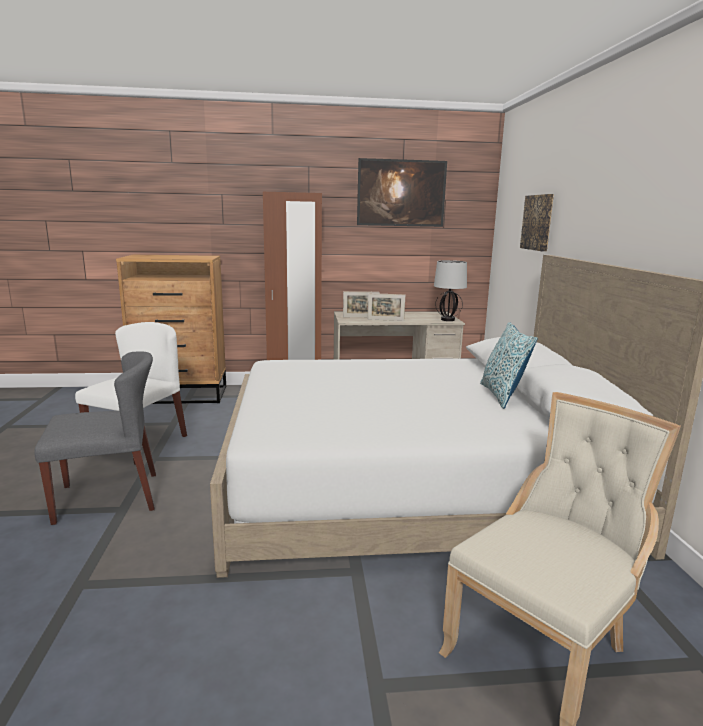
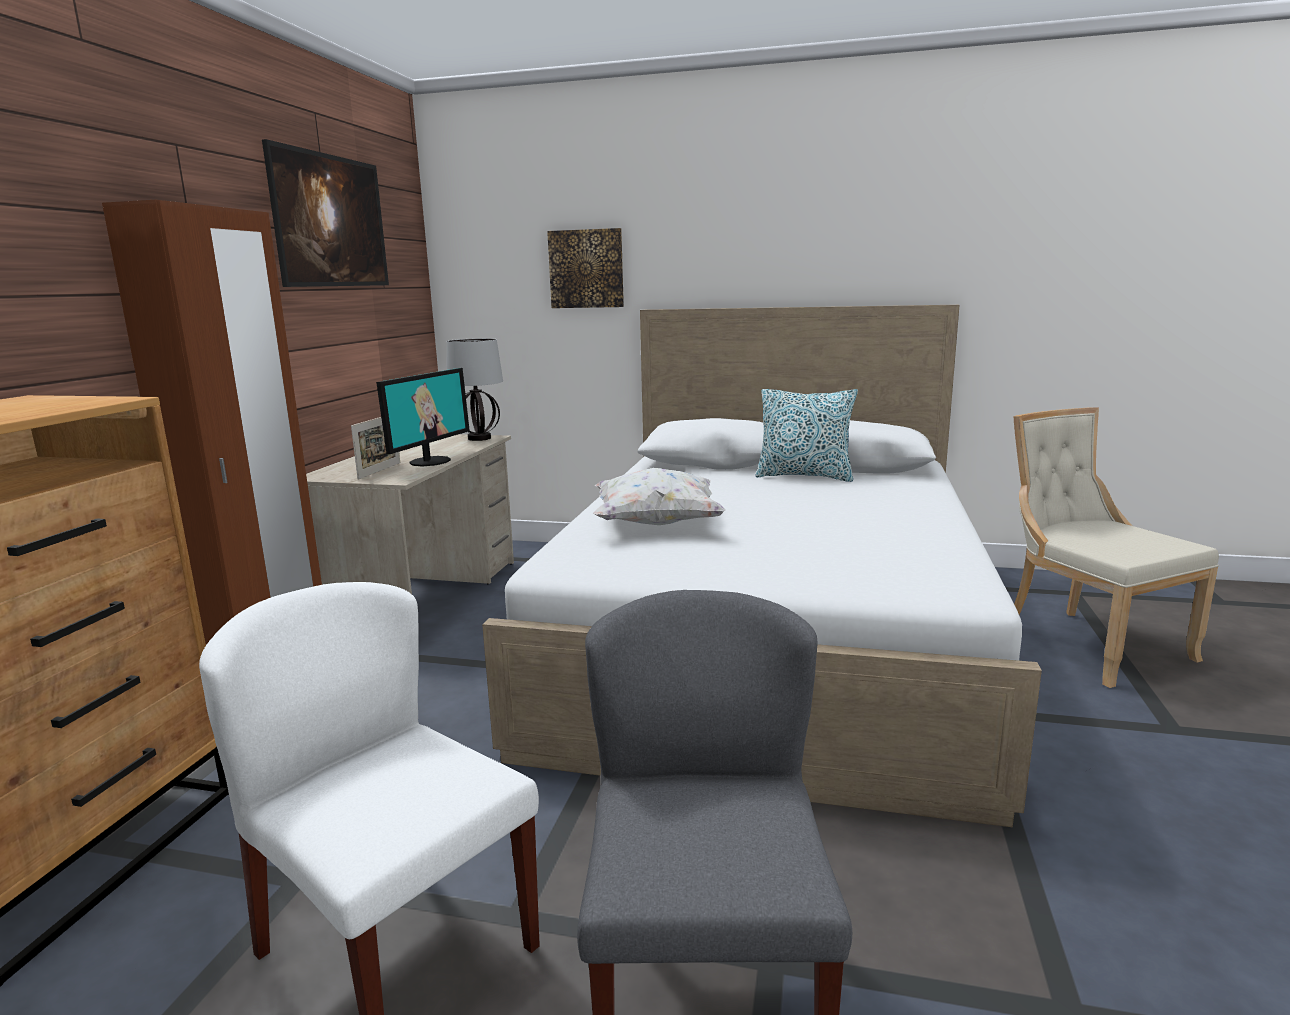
camera: 70 degrees left, 0 degrees up
(347, 371) = (656, 524): none -> white pillow
(385, 320) = (429, 461): picture frame -> monitor

